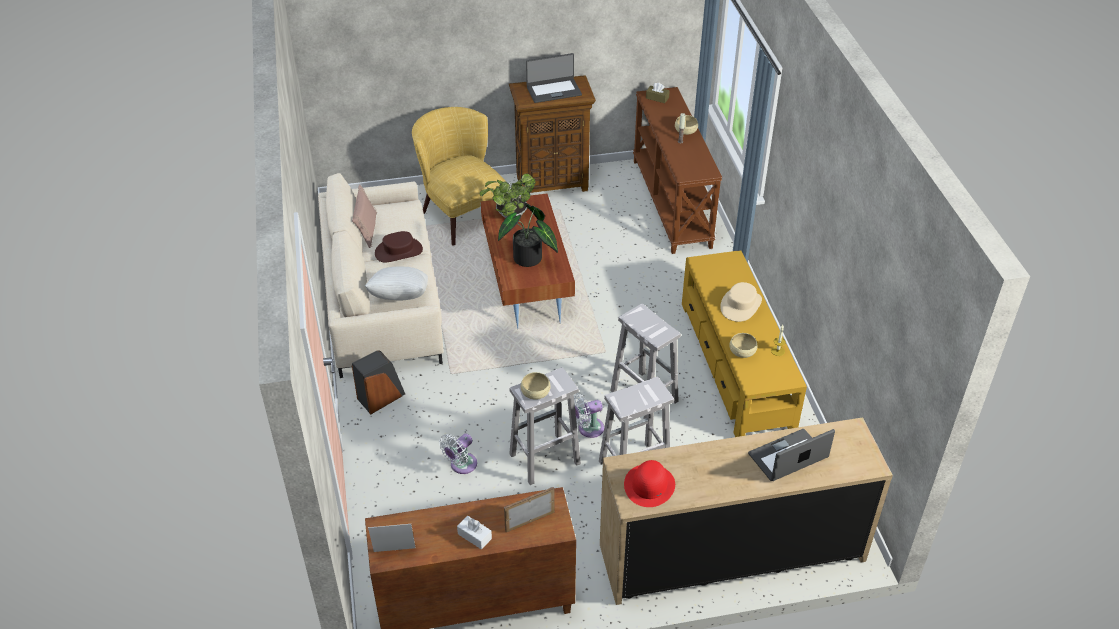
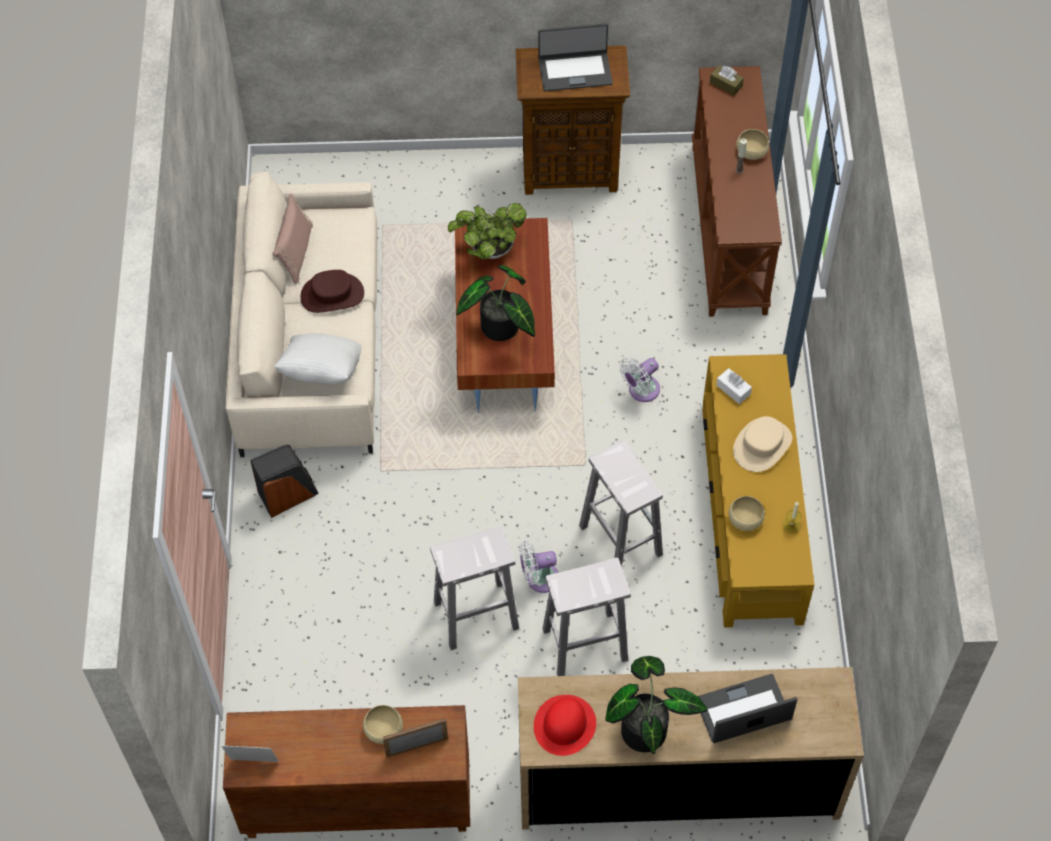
camera: 10 degrees right, 15 degrees up
(461, 211) = (436, 206): yellow armchair -> none
(461, 465) = (371, 609): white fan -> white fan (641, 391)
(474, 536) = (349, 757): white tissue box -> white tissue box (733, 389)
(535, 392) = (460, 559): beige bowl -> beige bowl (383, 729)
(715, 478) = (646, 727): none -> potted plant

